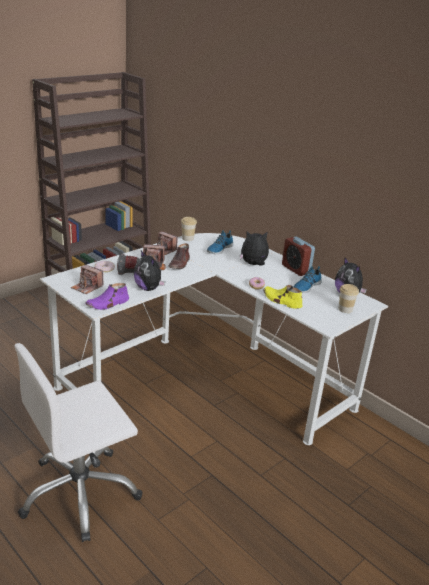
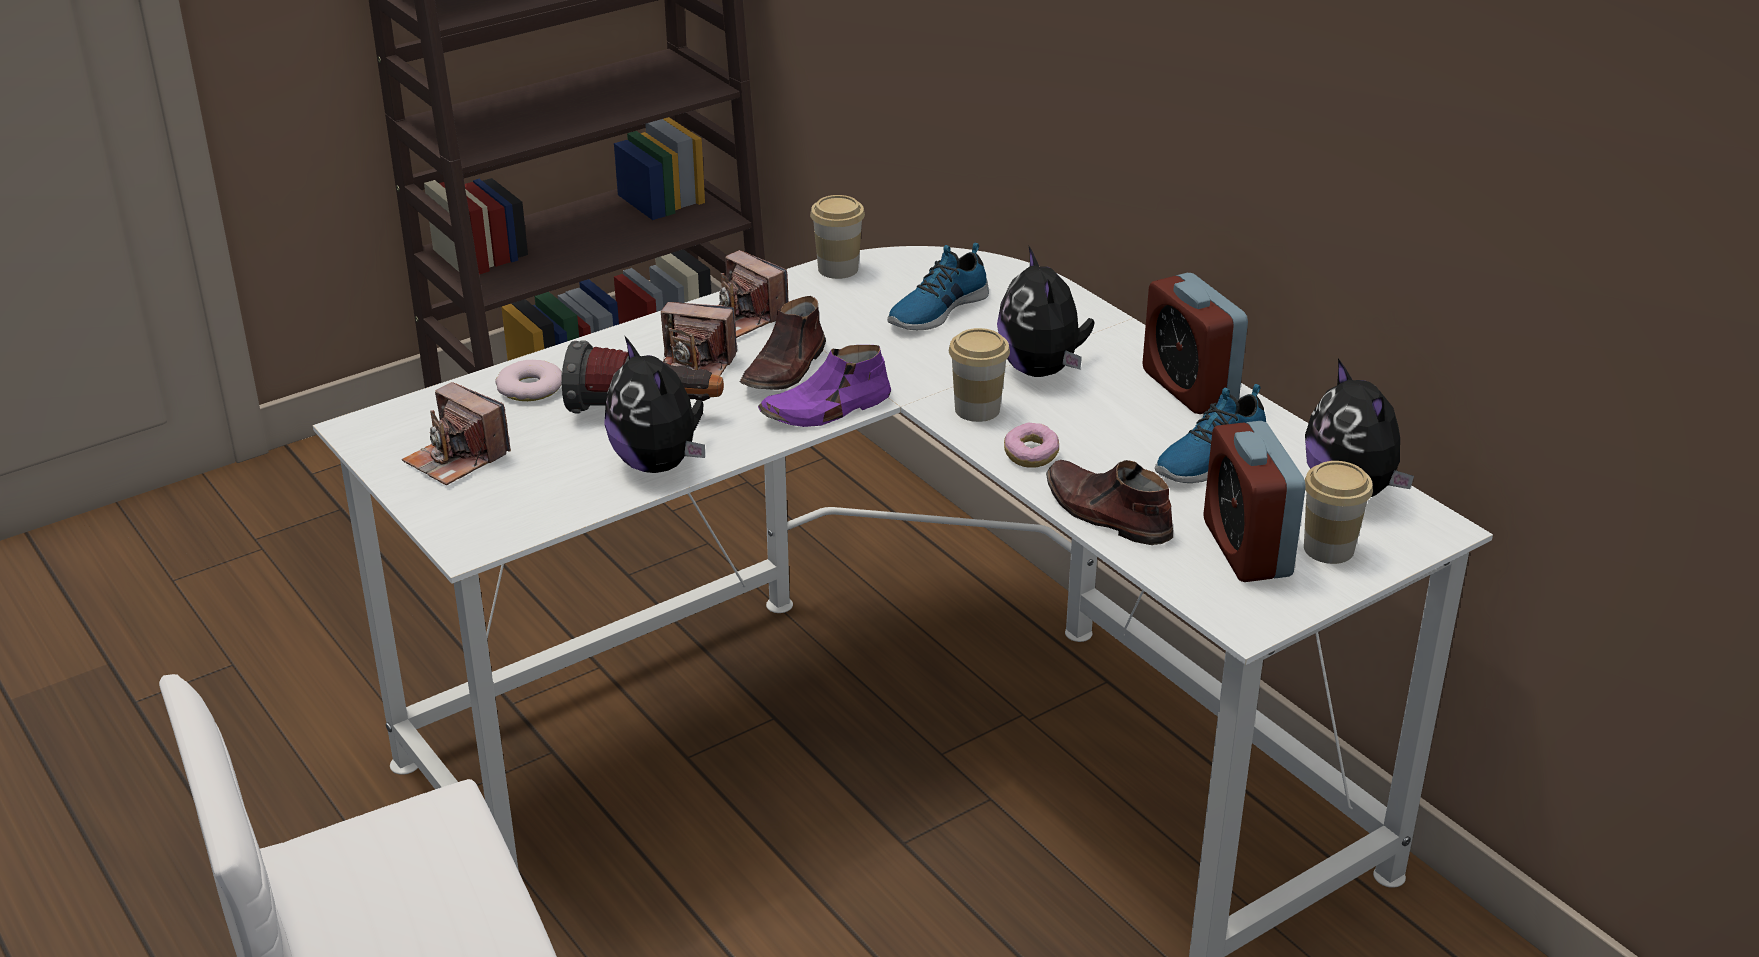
camera: 10 degrees right, 5 degrees up
(108, 304) = (509, 522): purple shoe -> purple shoe (826, 409)
(238, 274) = (977, 409): none -> cup
(253, 264) = (1042, 370): plush toy -> plush toy turned 105 degrees counterclockwise
(281, 301) = (1106, 514): yellow shoe -> brown shoe
(323, 309) = (1246, 549): none -> alarm clock

